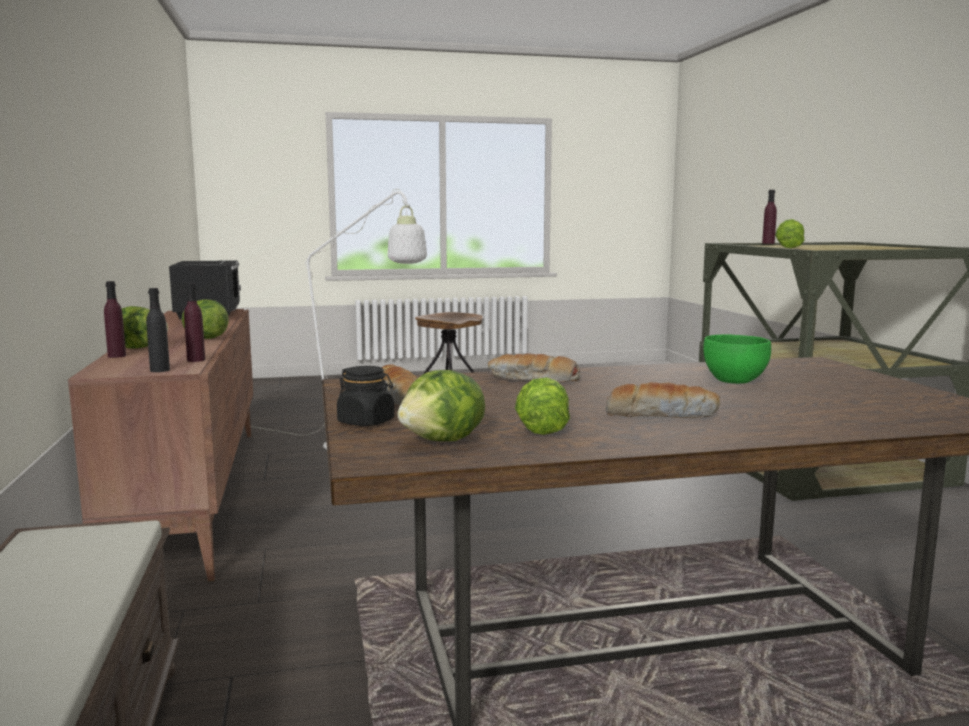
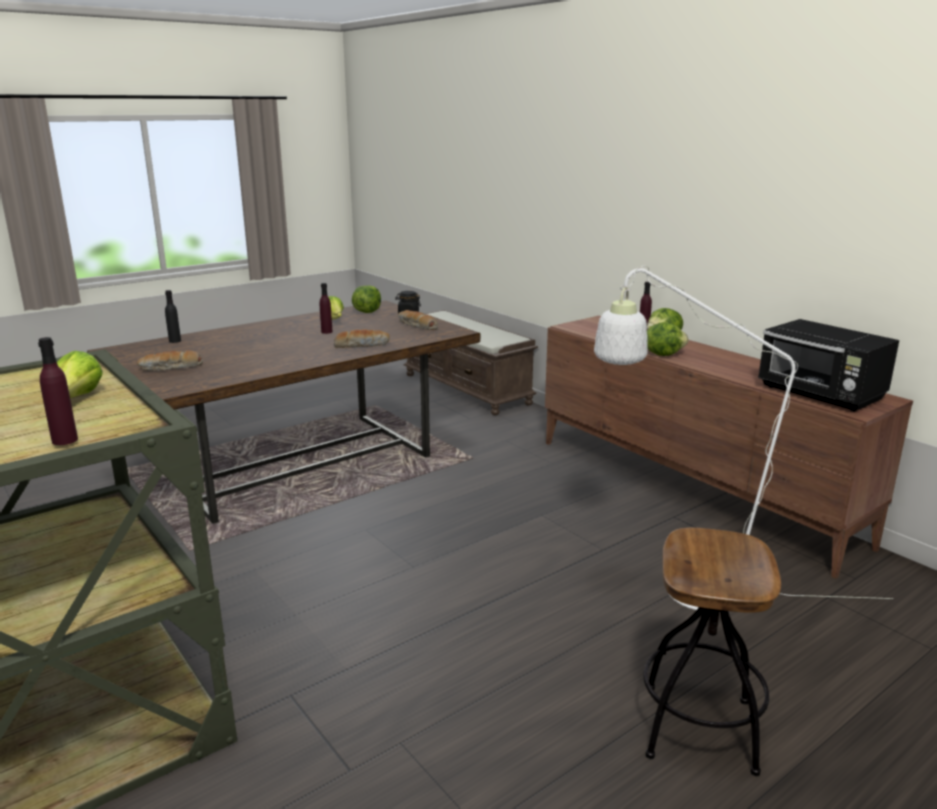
camera: 155 degrees right, 10 degrees up
(160, 370) = (577, 325): black bottle -> black bottle (175, 341)
(196, 360) = (586, 334): purple bottle -> purple bottle (326, 332)
(661, 414) = (284, 332): bread -> bread (171, 368)
(734, 381) = (238, 359): green bowl -> none

